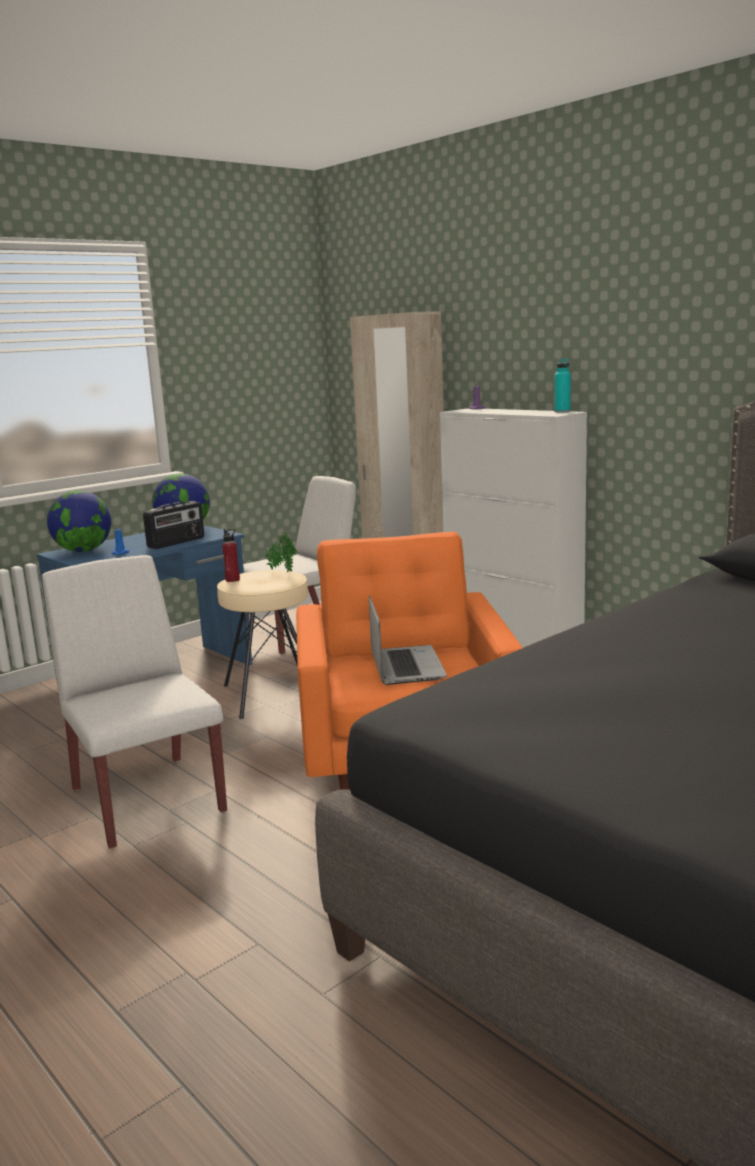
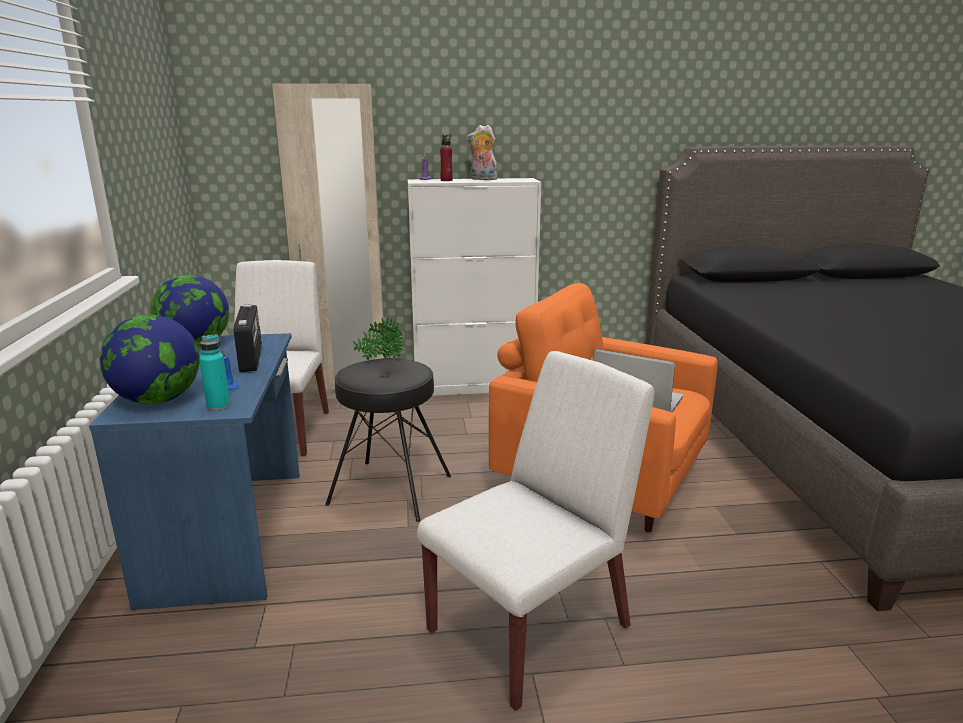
camera: 55 degrees left, 5 degrees up
(146, 799) = (531, 627): white chair -> white chair turned 135 degrees clockwise
(232, 580) = (363, 381): red bottle -> red bottle (446, 180)
(272, 694) = (390, 490): beige stool -> black stool
(522, 411) = (482, 179): none -> plush toy
(562, 411) = (518, 178): turquoise bottle -> turquoise bottle (218, 406)

